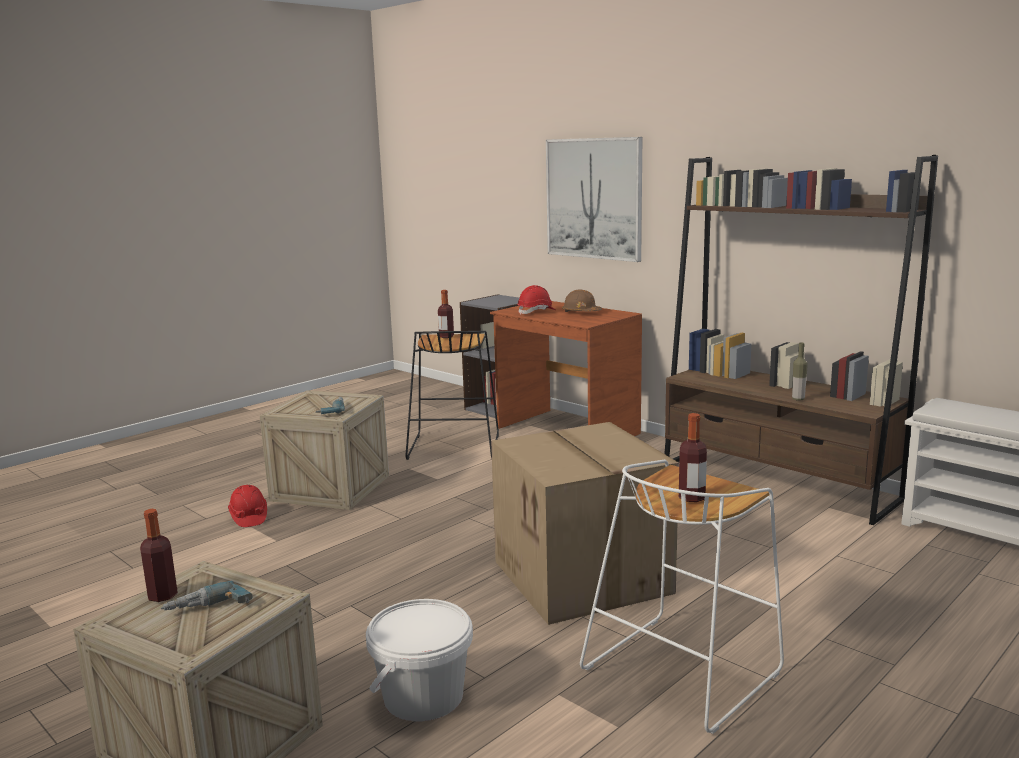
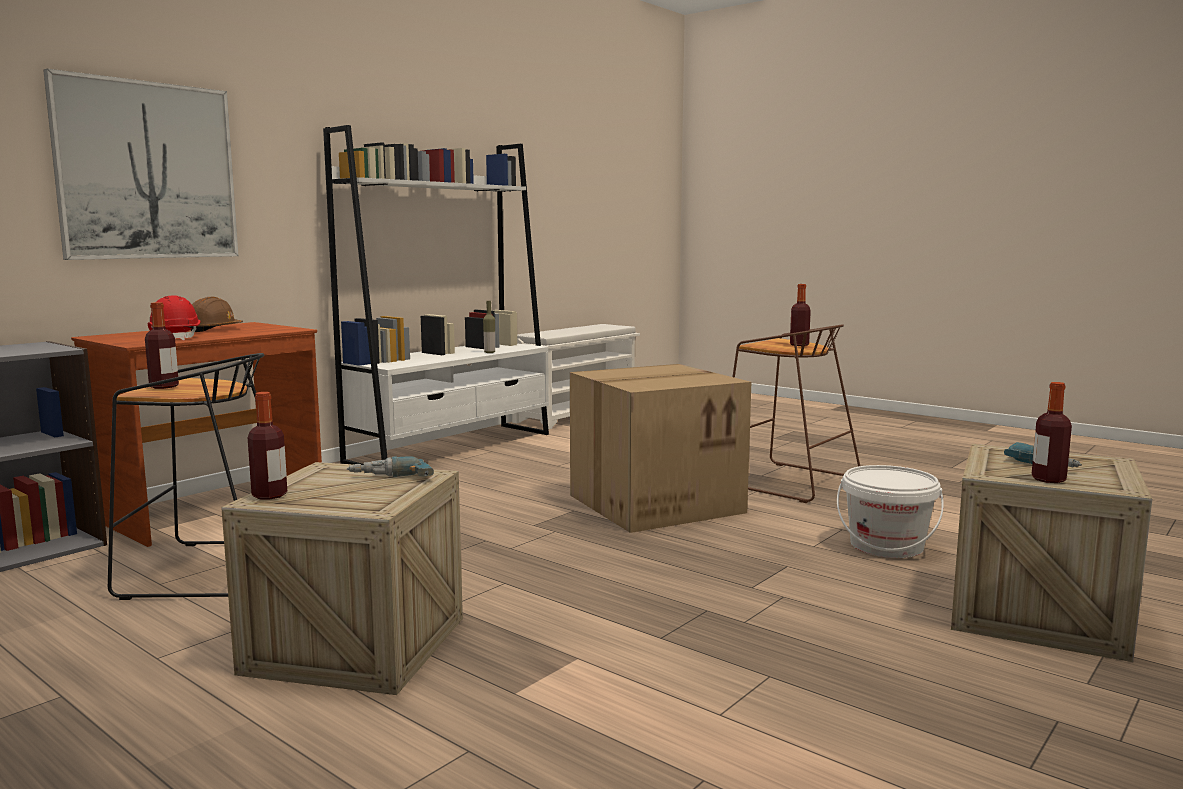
camera: 95 degrees left, 5 degrees down
(248, 517) = (475, 701): red hard hat -> none
(318, 394) = (269, 495): none -> bottle
(681, 668) = (786, 482): white stool -> brown stool
(777, 483) = (452, 447): brown bookcase -> white bookcase

